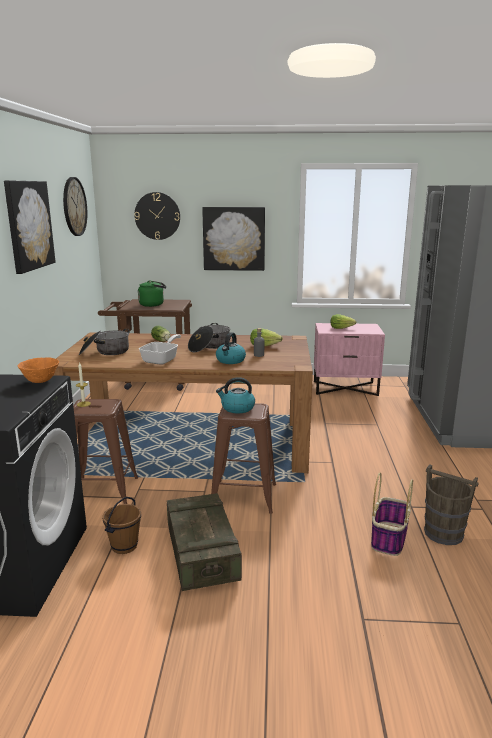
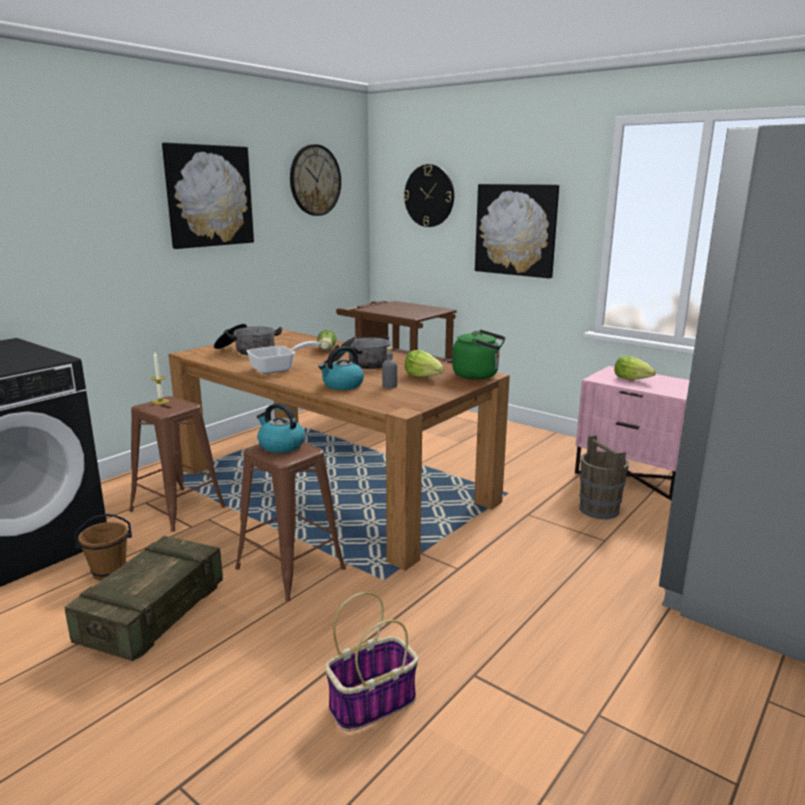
camera: 35 degrees right, 0 degrees up
(41, 381) = (47, 358): orange bowl -> none
(153, 304) = (400, 309): green kettle -> green kettle (478, 375)
(443, 533) = (460, 736): brown bucket -> brown bucket (599, 509)

